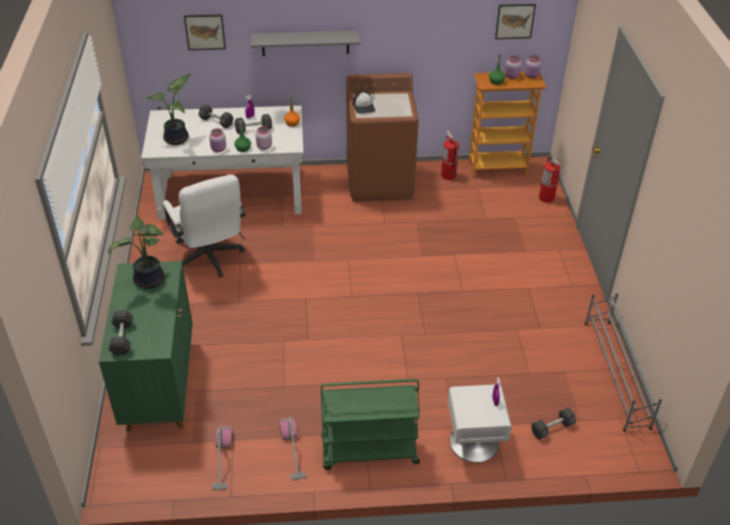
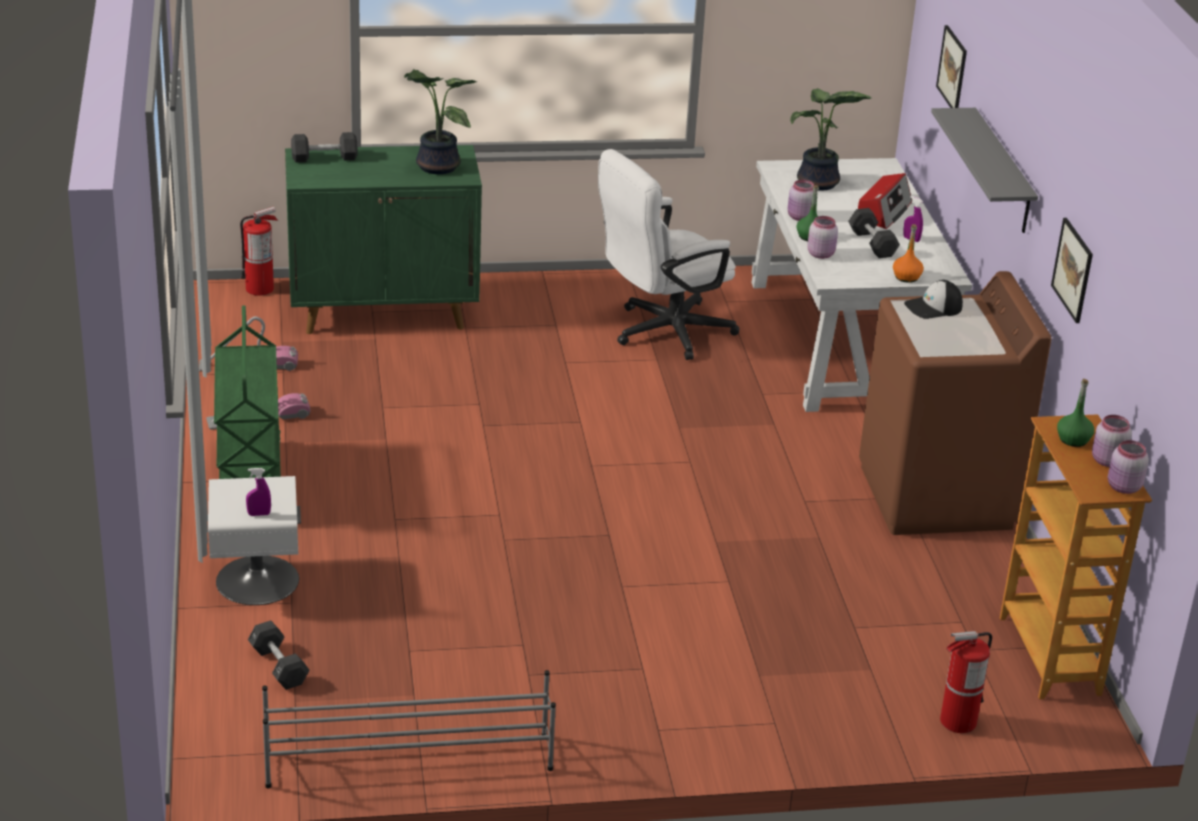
camera: 85 degrees right, 10 degrees down
(216, 121) = (883, 211): black dumbbell -> radio
(448, 175) = (992, 584): fire extinguisher -> fire extinguisher (260, 289)
(515, 21) = (1156, 350): picture -> picture (1073, 270)

